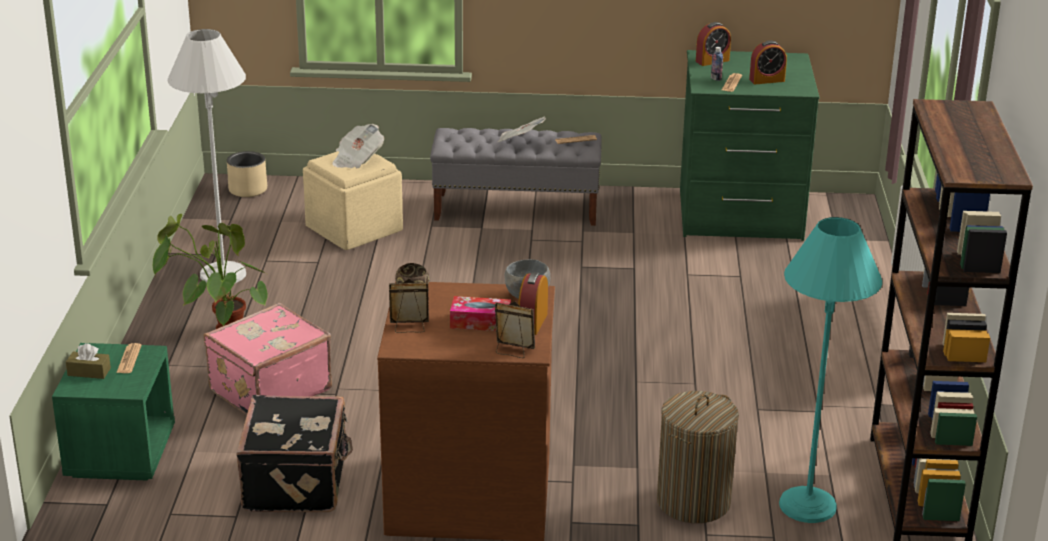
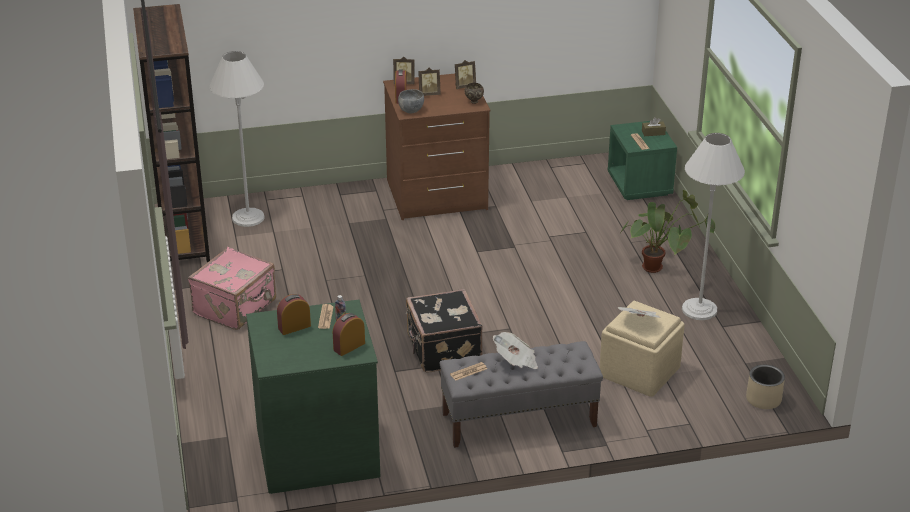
camera: 165 degrees right, 5 degrees up
(268, 389) = (591, 232): pink suitcase -> pink suitcase (236, 307)
(298, 483) = (532, 186): black suitcase -> black suitcase (442, 350)
(480, 322) = (429, 94): tissue box -> picture frame
(693, 502) = (312, 210): laundry basket -> none
(807, 505) = (248, 217): turquoise floor lamp -> white floor lamp

